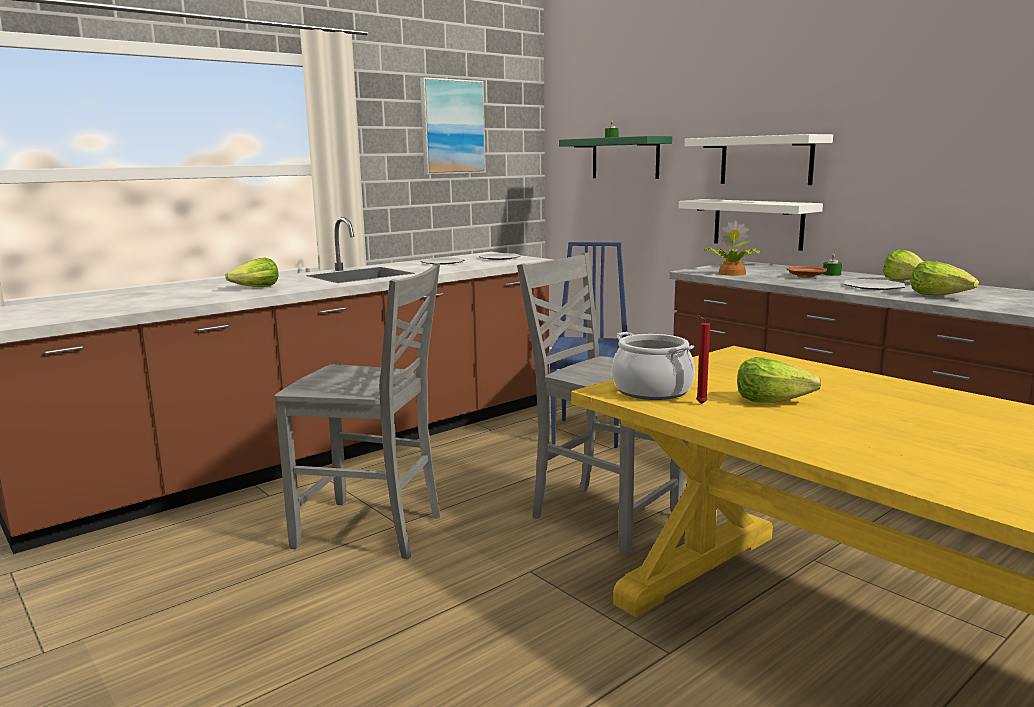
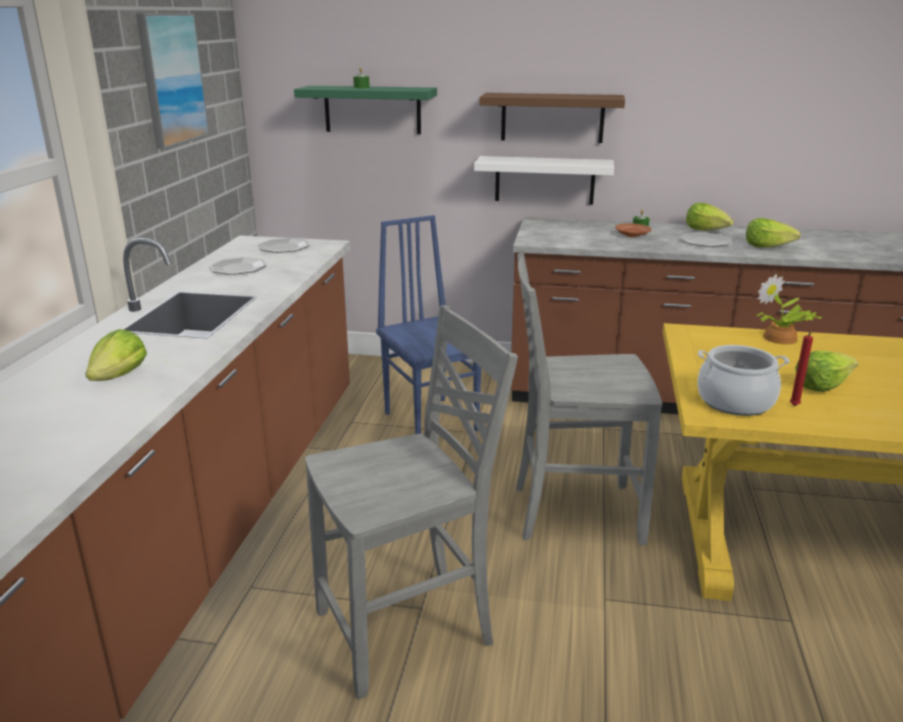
camera: 40 degrees left, 10 degrees up
(730, 273) = (570, 240): potted plant -> potted plant (780, 339)
(766, 160) = (552, 117): white shelf -> brown shelf

